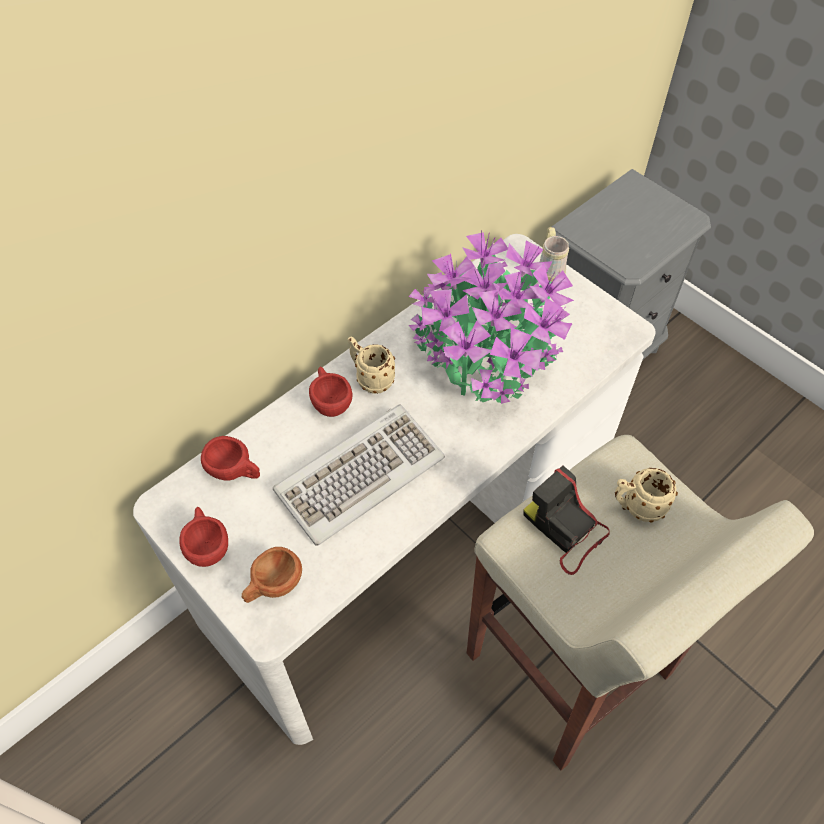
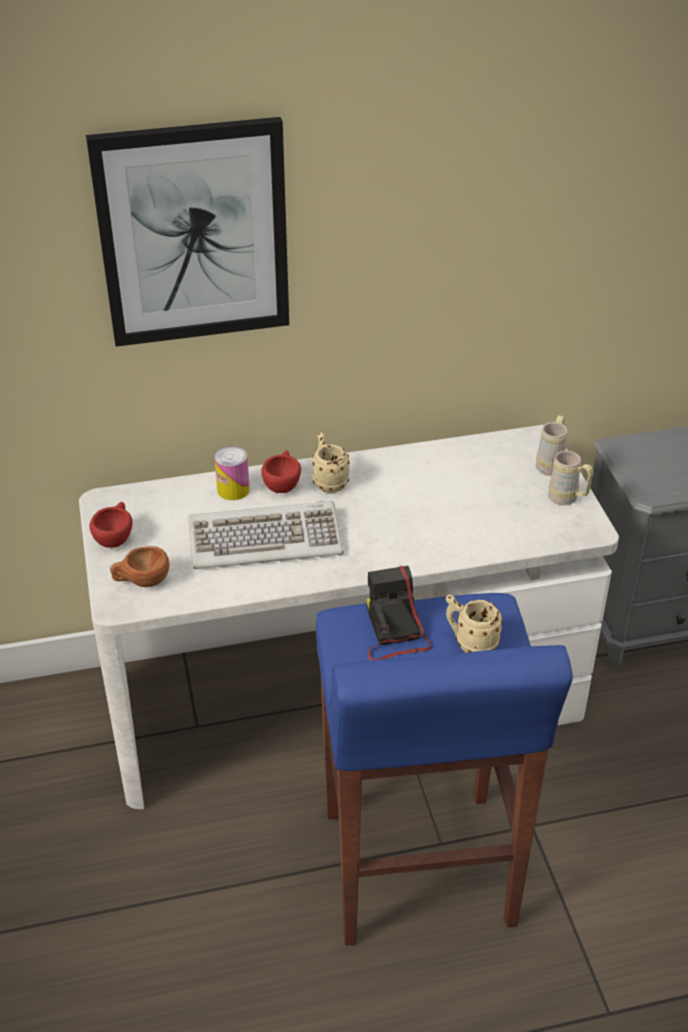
camera: 30 degrees right, 15 degrees down
(183, 192) = (193, 233): none -> picture
(235, 471) = (172, 500): red cup -> none
(287, 430) = (233, 490): none -> can
(485, 355) = (441, 500): potted plant -> none
(570, 667) = (418, 870): beige stool -> blue stool
(588, 305) = (568, 499): none -> beige mug

